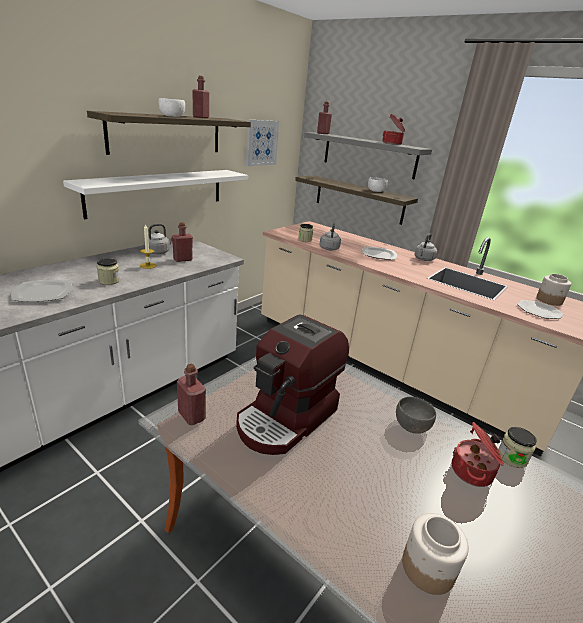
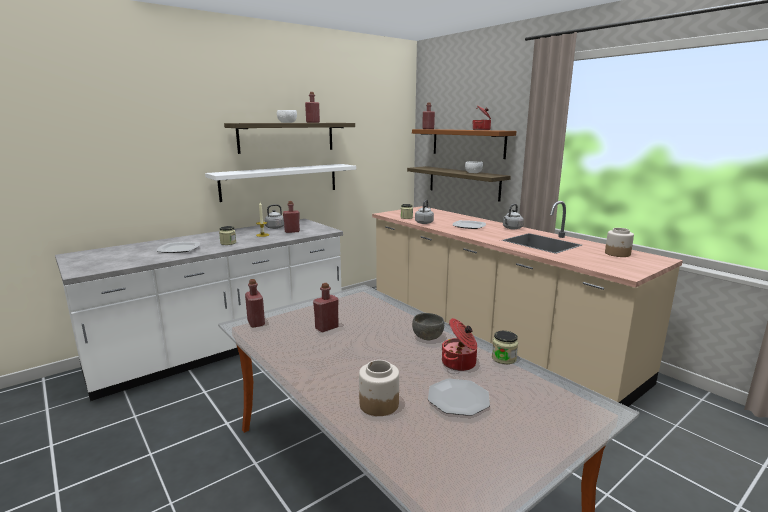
camera: 15 degrees right, 10 degrees down
(261, 143) = (374, 141): picture -> none
(287, 418) = (327, 327): coffee machine -> red bottle
(369, 155) = (467, 143): grey shelf -> brown shelf
(539, 311) = (596, 260): plate -> plate (458, 398)

